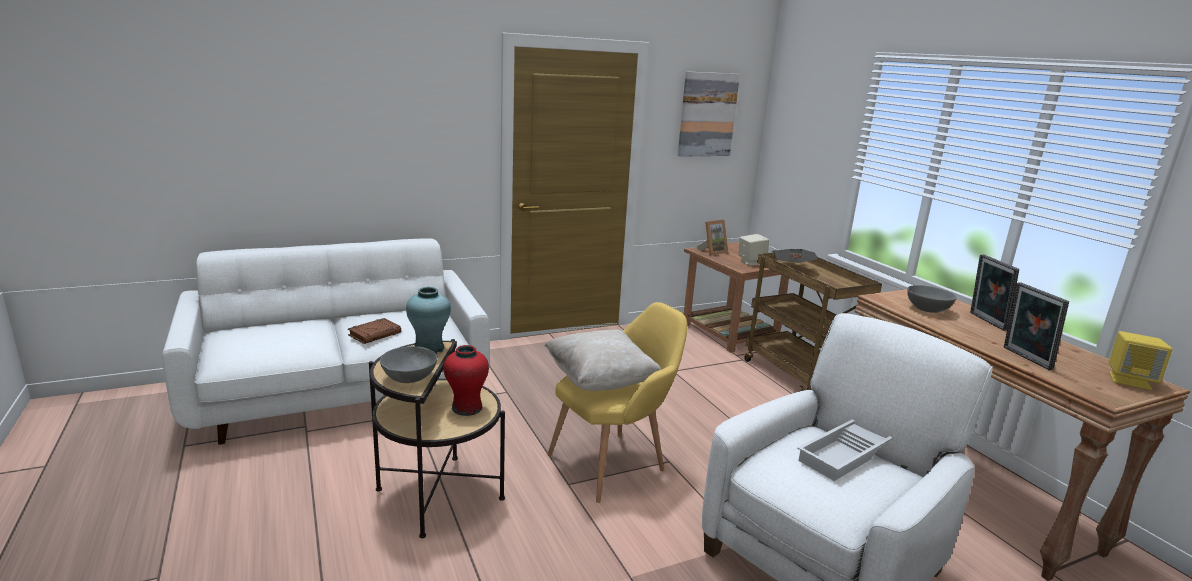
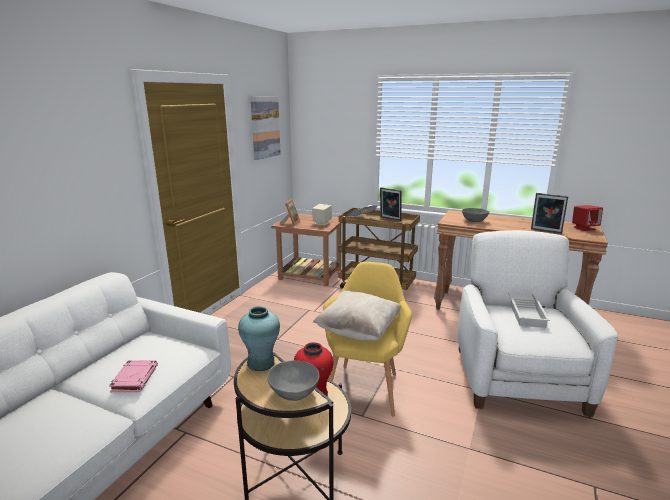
camera: 40 degrees left, 0 degrees up
(375, 334) = (135, 378): brown book -> pink book
(985, 321) = (501, 219): picture frame -> picture frame (389, 219)
(1130, 381) = (584, 228): yellow speaker -> red speaker

